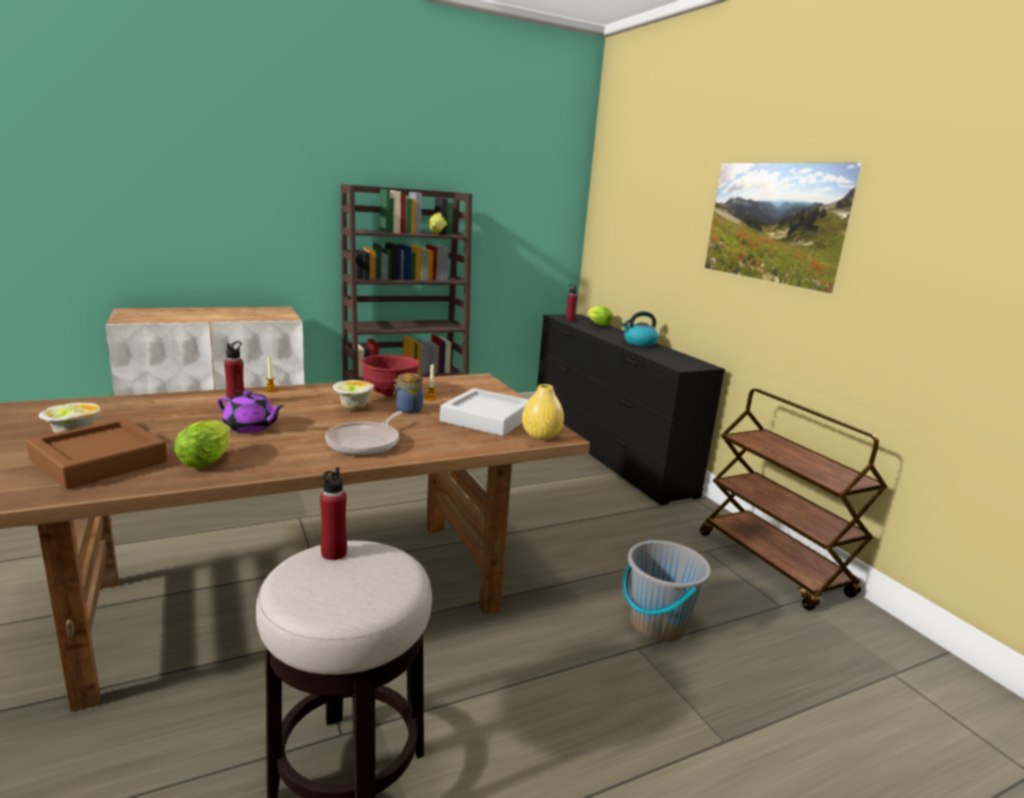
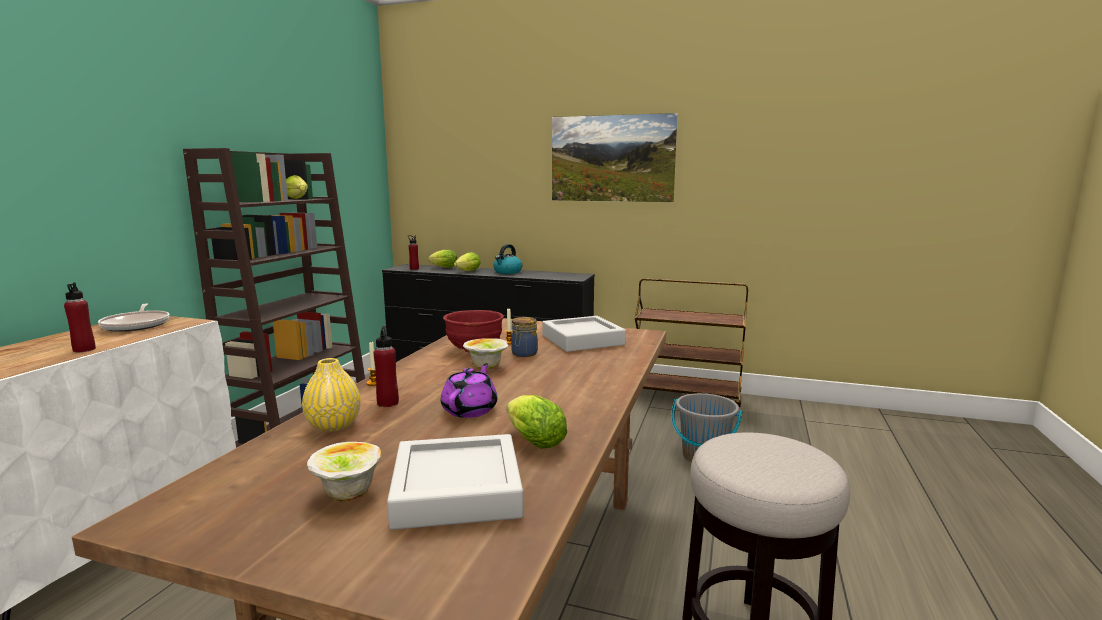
camera: 45 degrees left, 5 degrees down
(99, 461) = (457, 490): brown tray -> grey tray
(250, 427) = (470, 410): purple teapot -> purple teapot turned 45 degrees counterclockwise
(333, 553) = (730, 452): red bottle -> red bottle (84, 349)
(365, 443) = (578, 381): frying pan -> frying pan (137, 325)
(541, 435) = (638, 337): yellow vase -> yellow vase (333, 425)
(603, 333) = (466, 271): none -> lettuce

